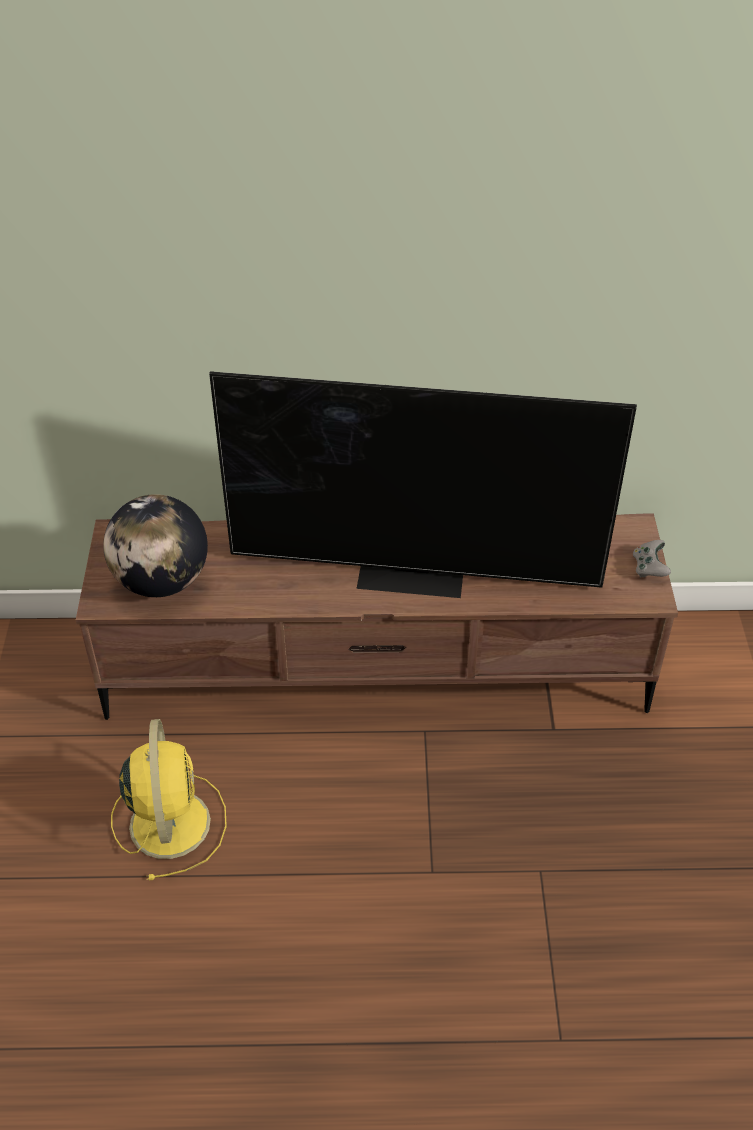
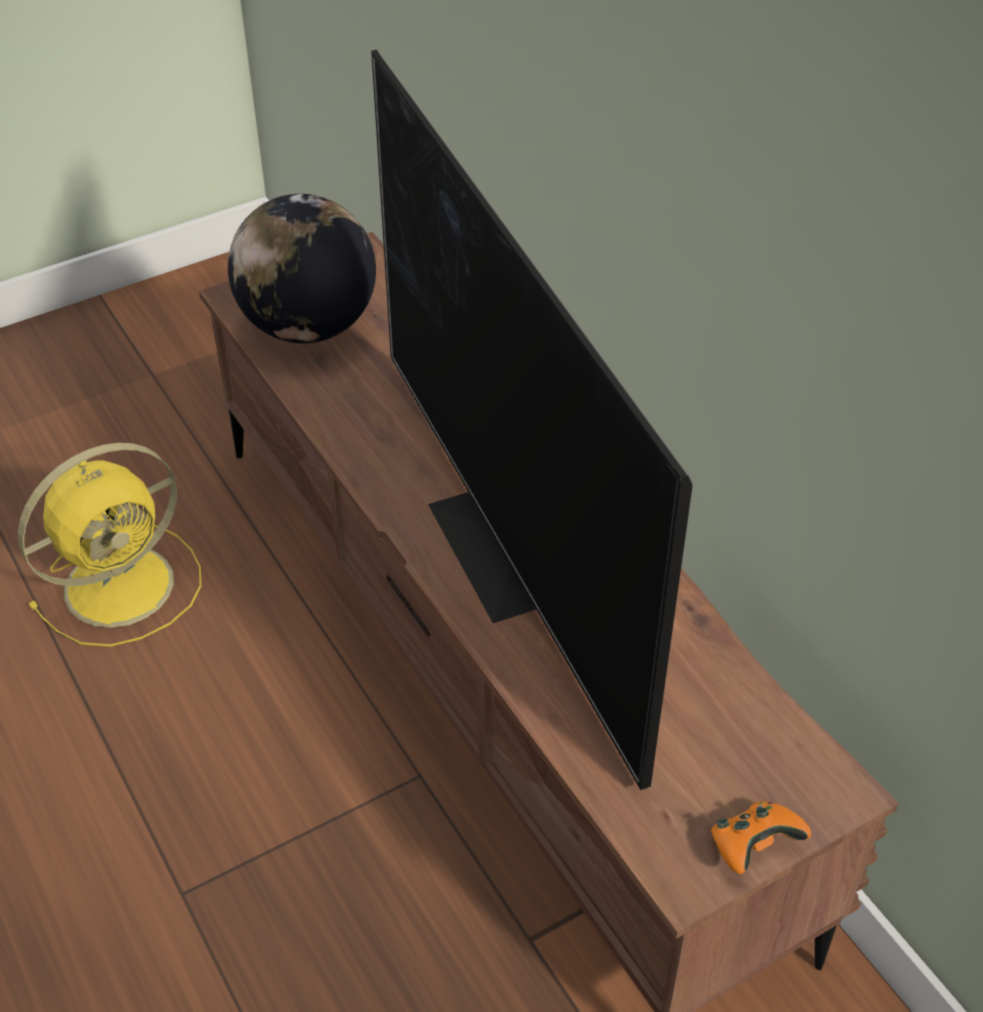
camera: 60 degrees right, 0 degrees up
(649, 568) = (753, 846): grey game controller -> orange game controller

